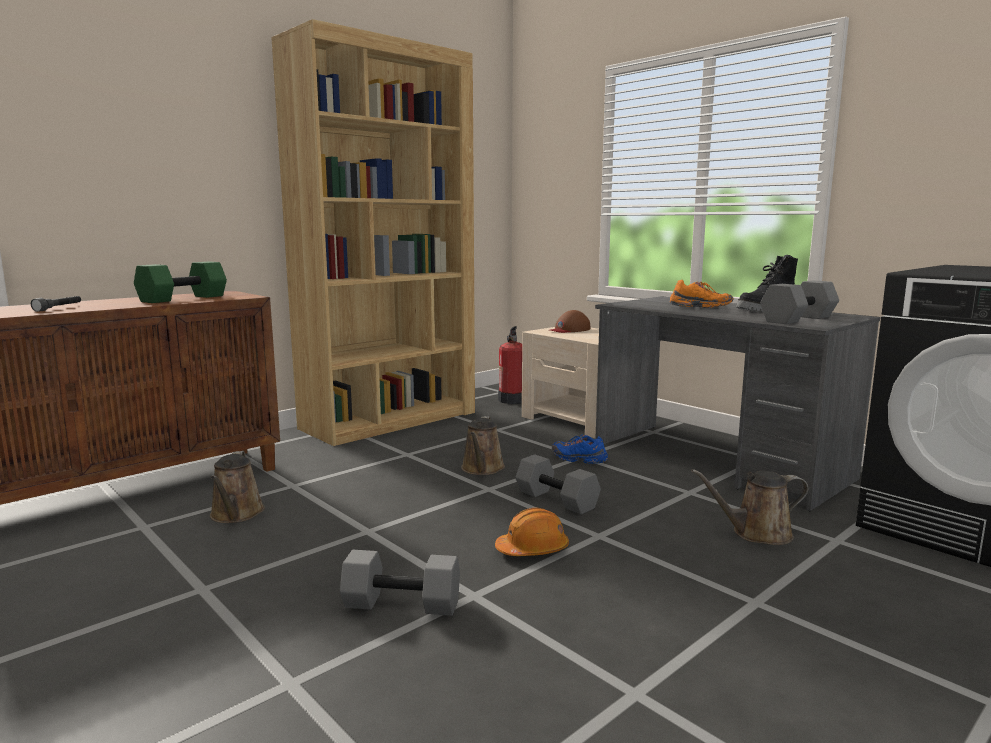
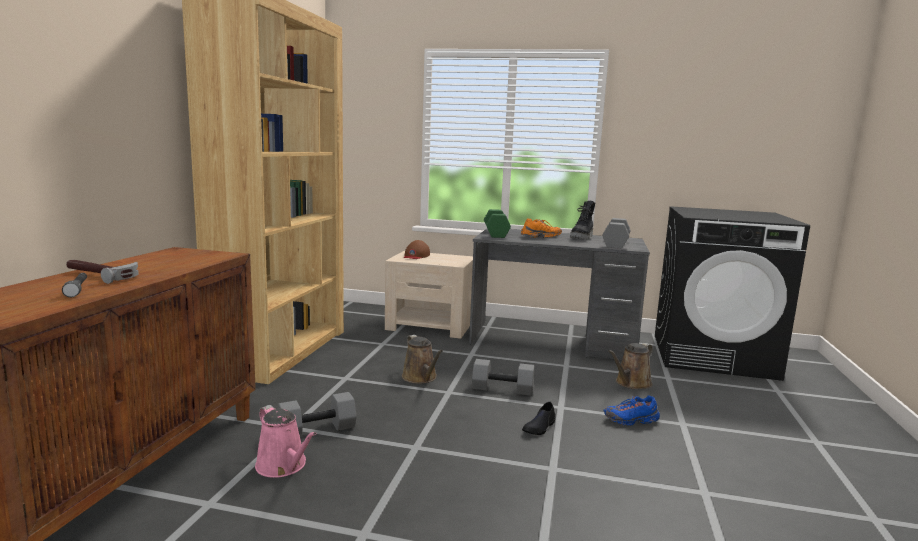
camera: 35 degrees left, 0 degrees up
(110, 302) = (103, 275): none -> hammer
(183, 299) = (170, 263): green dumbbell -> green dumbbell (496, 234)
(236, 514) = (283, 466): brown watering can -> pink watering can
(403, 603) = (521, 489): grey dumbbell -> grey dumbbell (317, 429)
(512, 400) = (356, 316): fire extinguisher -> none
(533, 549) = (539, 427): orange hard hat -> black shoe
(579, 459) = (473, 356): blue shoe -> blue shoe (631, 420)

